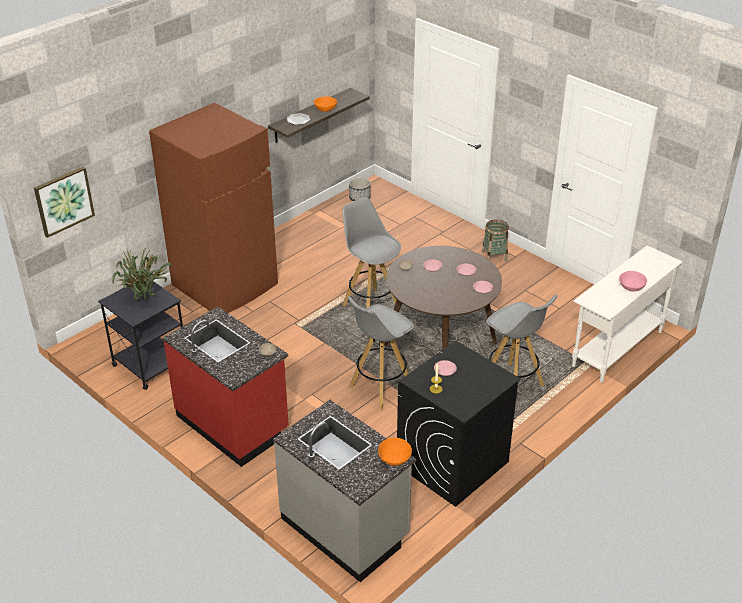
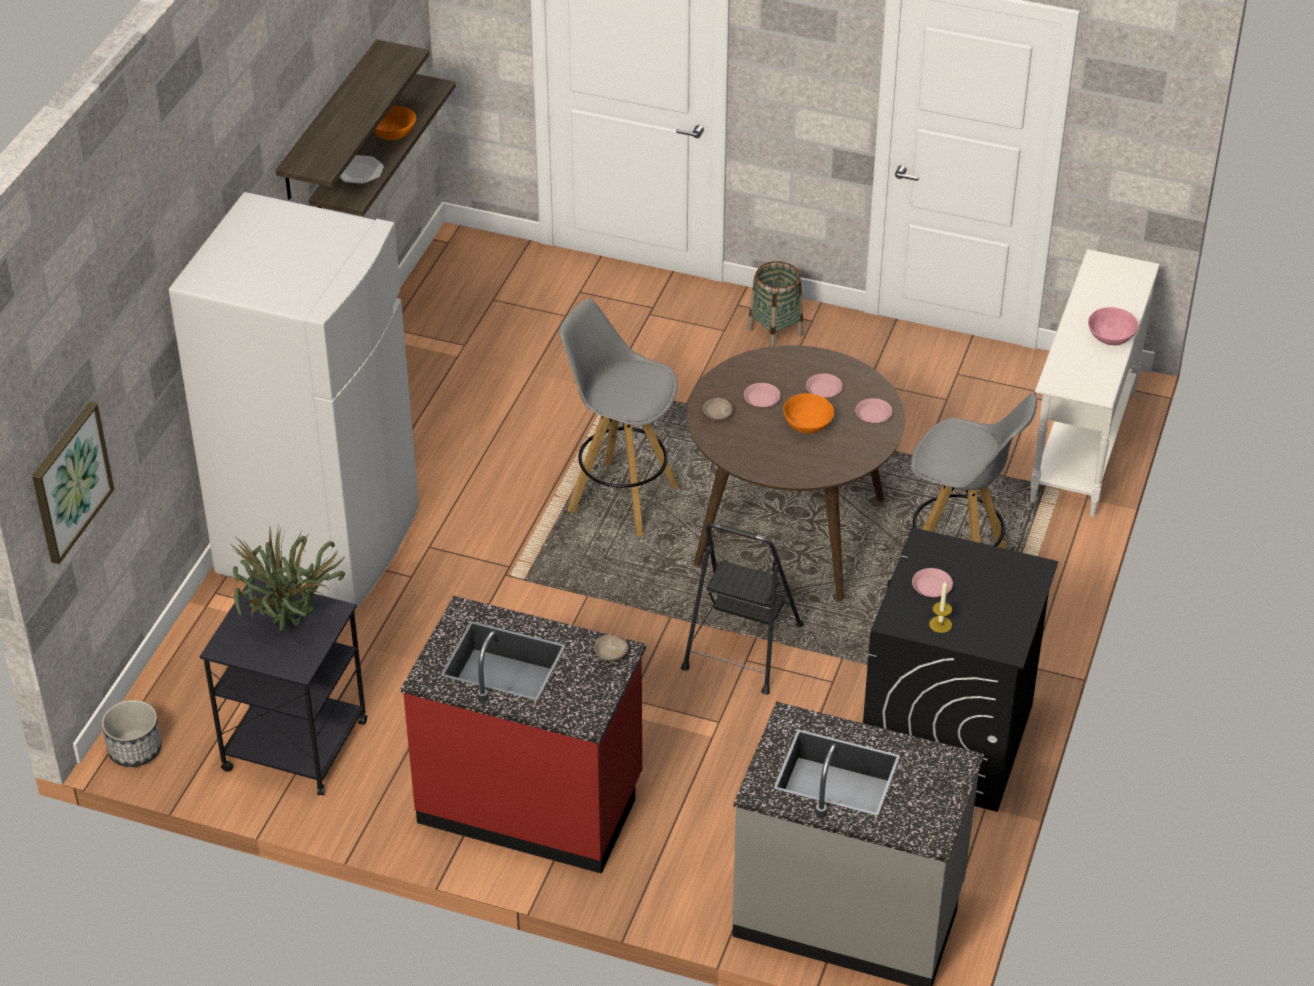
camera: 25 degrees left, 5 degrees up
(225, 284) = (320, 539): brown fridge -> white fridge
(288, 92) = (329, 122): none -> shelf
(359, 198) = (451, 281): planter -> planter (135, 749)
(380, 388) = (741, 648): grey stool -> black step ladder
(395, 459) = (951, 766): orange bowl -> orange bowl (808, 424)

